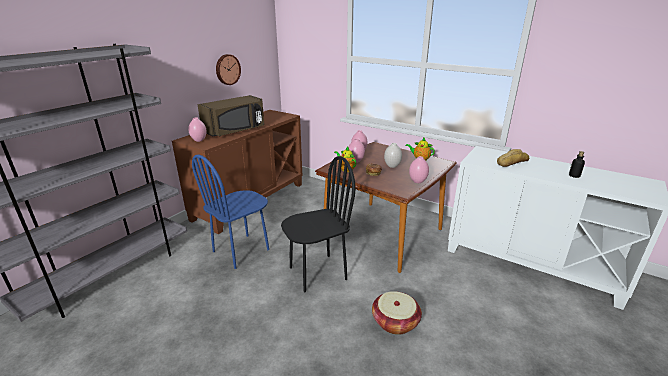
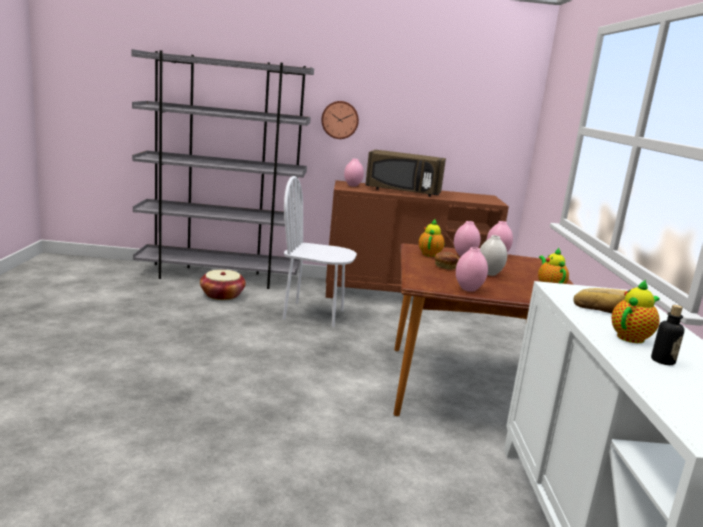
camera: 55 degrees right, 10 degrees down
(227, 69) = (439, 124): wall clock -> wall clock (340, 120)
(241, 251) = (313, 314): blue chair -> white chair
(317, 273) = (327, 361): black chair -> none
(395, 322) = (293, 429): basket -> basket (222, 295)
(545, 171) = (632, 337): none -> teapot

